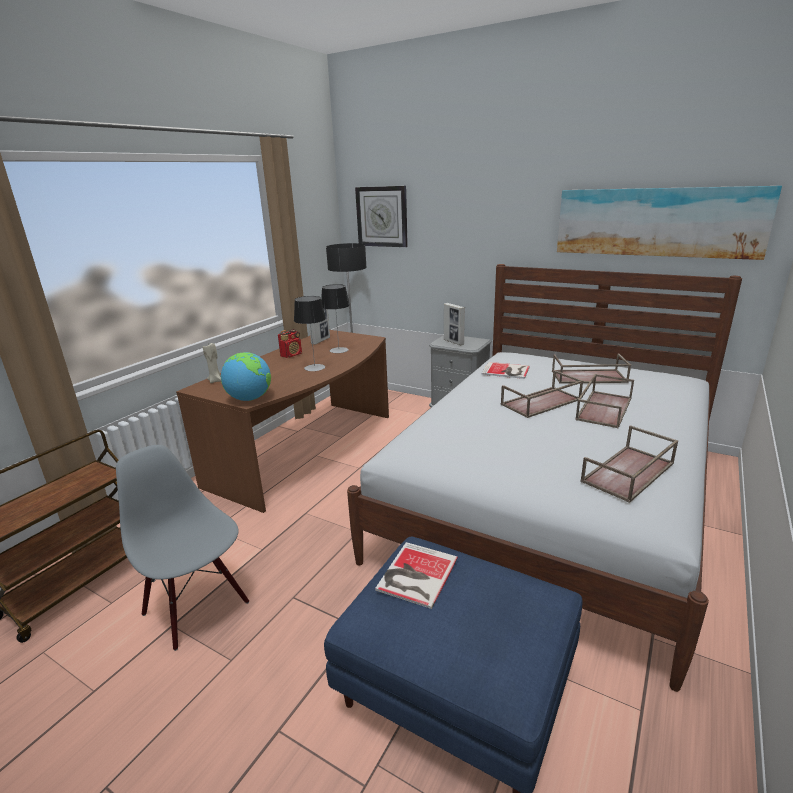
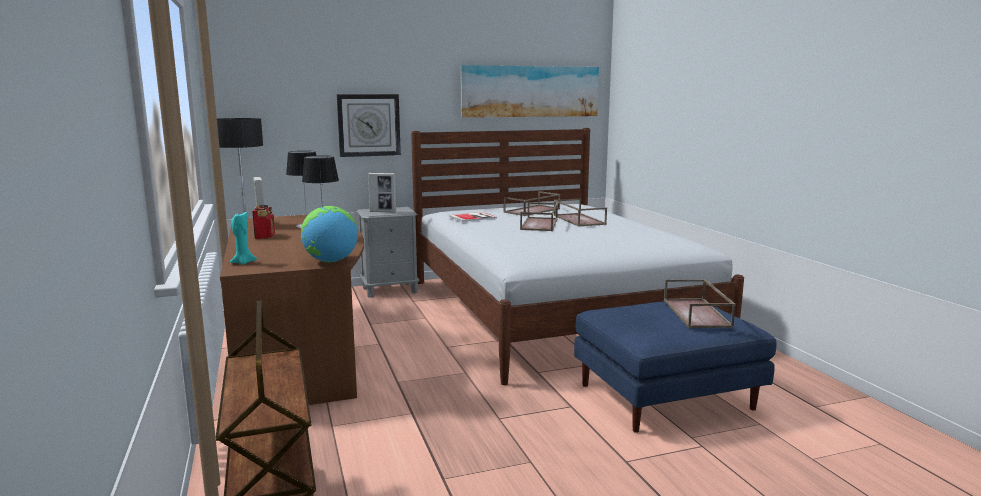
camera: 50 degrees left, 10 degrees down
(197, 607) = (438, 461): grey chair -> none
(216, 381) = (243, 262): beige candle -> turquoise candle
(382, 216) = (267, 88): wall clock -> wall clock (369, 125)
(415, 575) = (630, 315): book -> none
(628, 473) = (654, 236): brown tray -> brown tray (697, 313)

